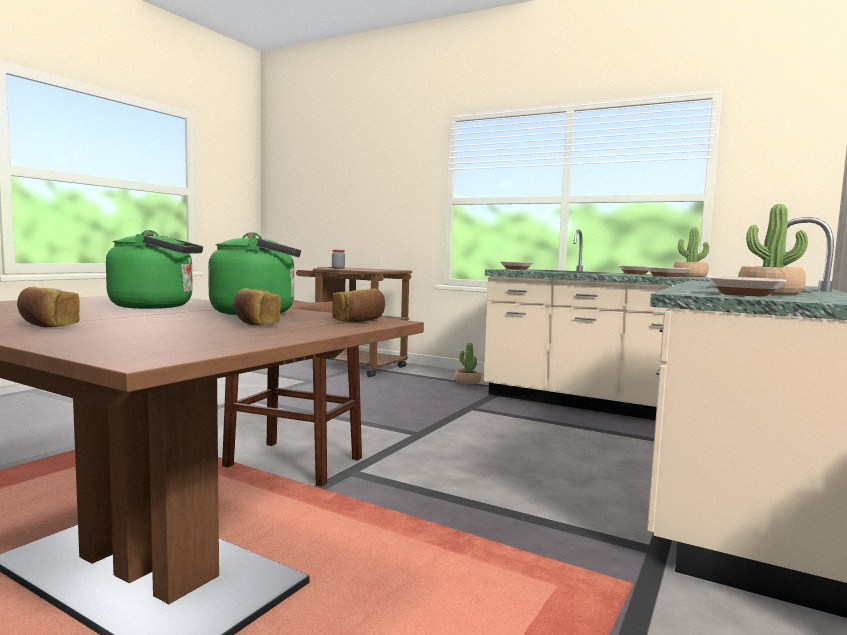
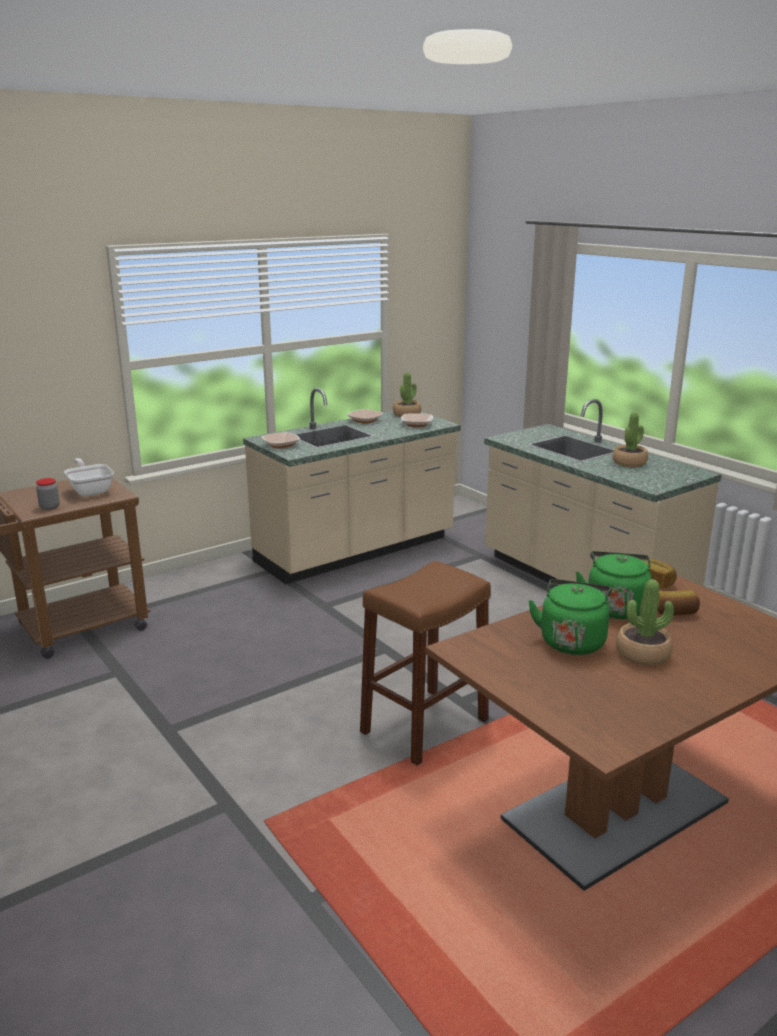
camera: 65 degrees left, 15 degrees up
(47, 325) = (701, 675): bread -> none
(374, 269) = (90, 490): none -> frying pan
(467, 382) = (227, 581): potted plant -> potted plant (642, 654)
(744, 294) = (654, 476): bowl -> none

